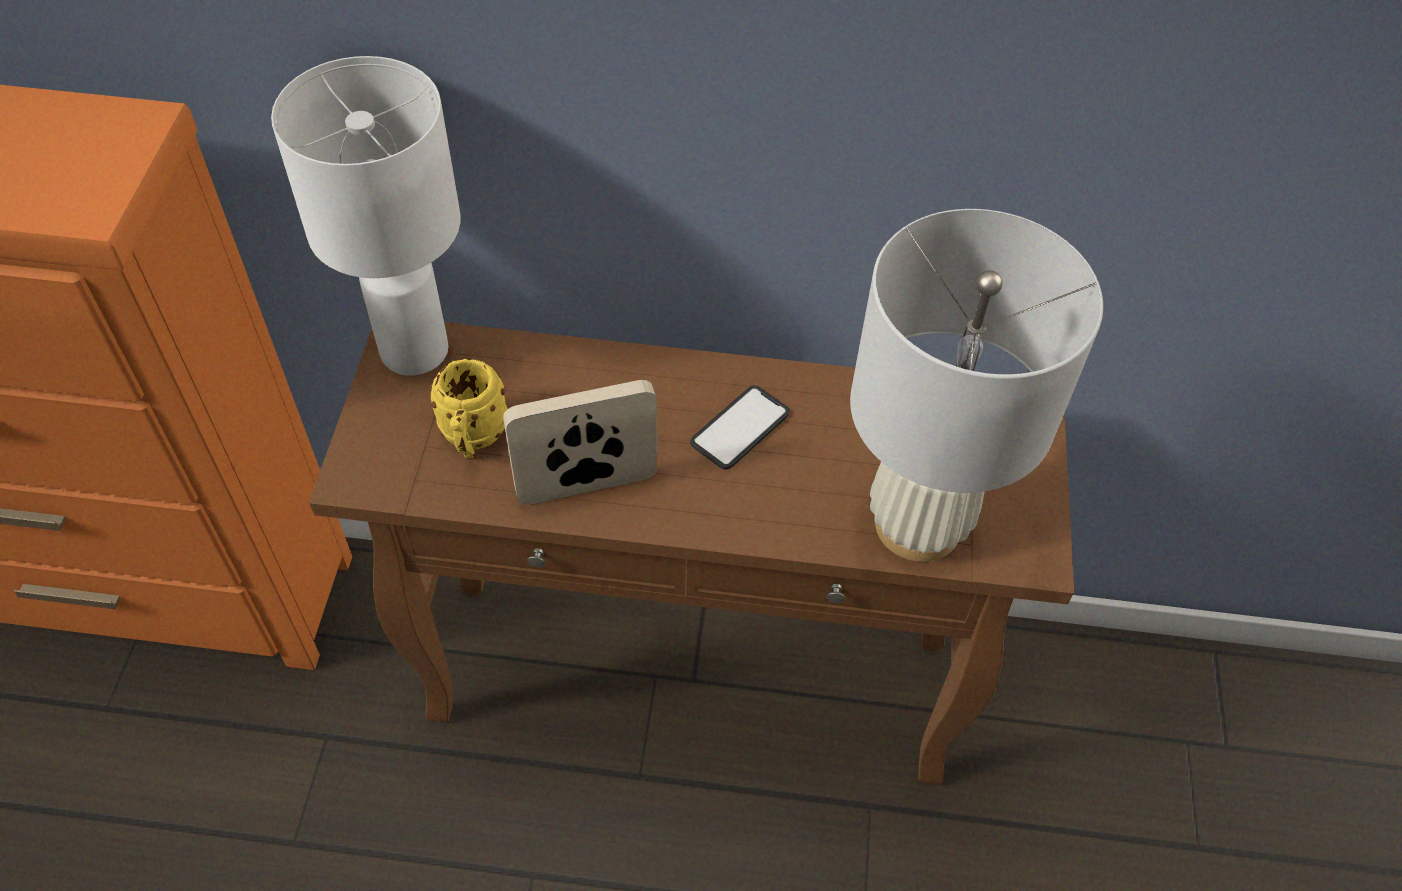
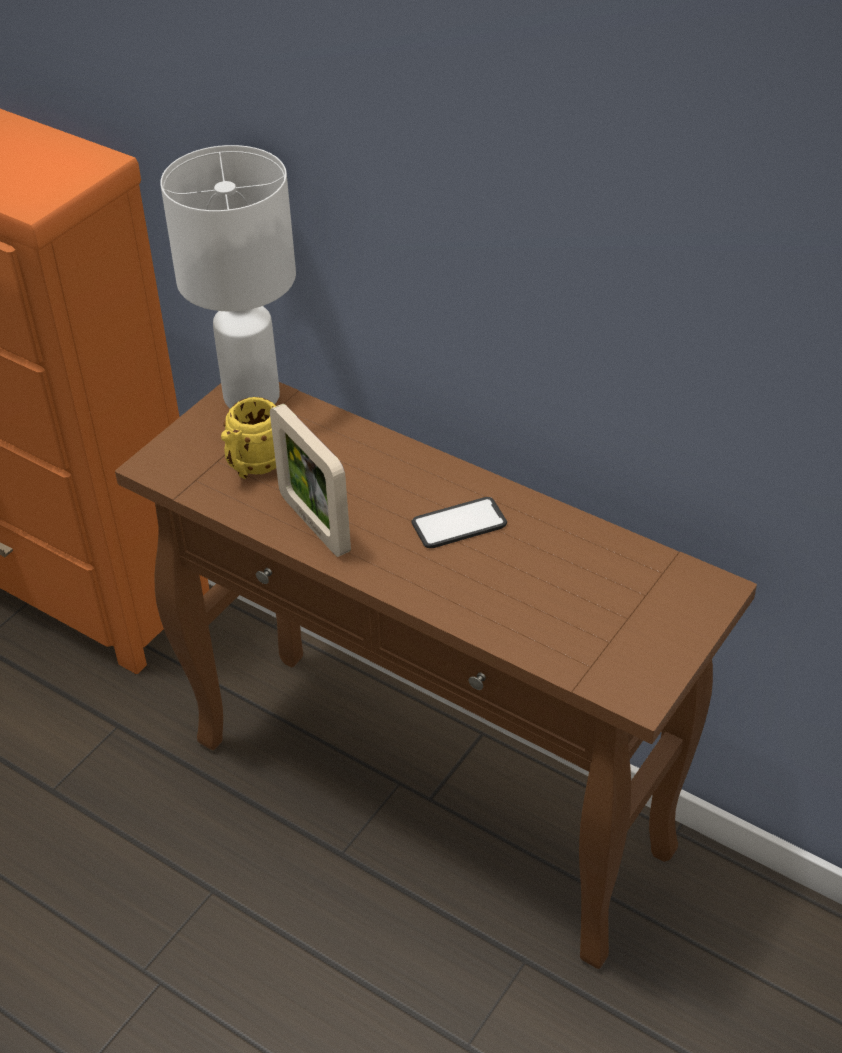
camera: 30 degrees right, 10 degrees down
(587, 486) = (314, 524): picture frame -> picture frame turned 135 degrees counterclockwise
(918, 525) = (555, 637): white table lamp -> none

